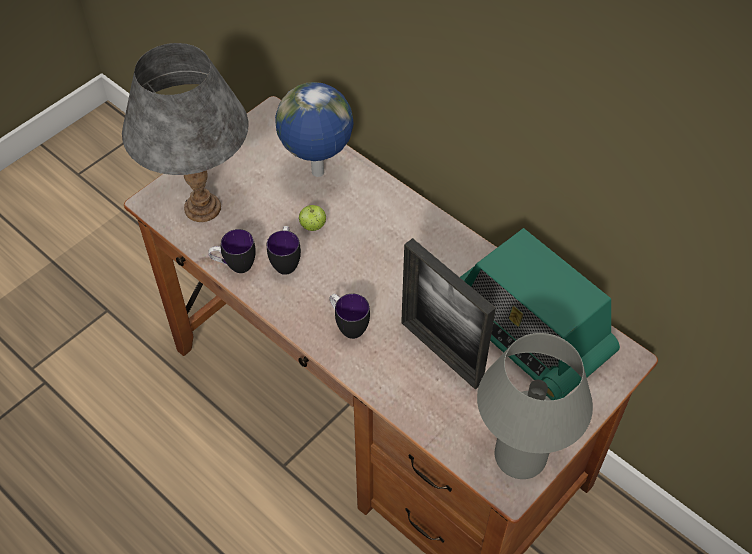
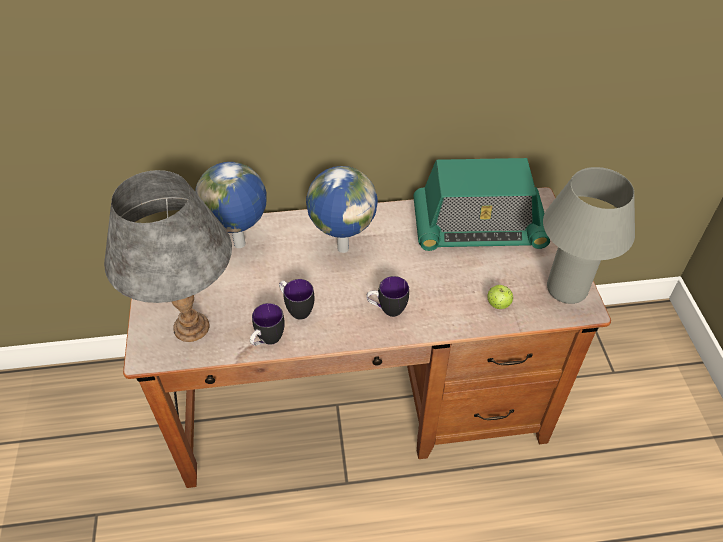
camera: 50 degrees left, 5 degrees down
(313, 226) = (283, 276): apple -> apple (498, 305)
(387, 244) = (342, 248): none -> globe
(441, 352) = (455, 276): picture frame -> none

